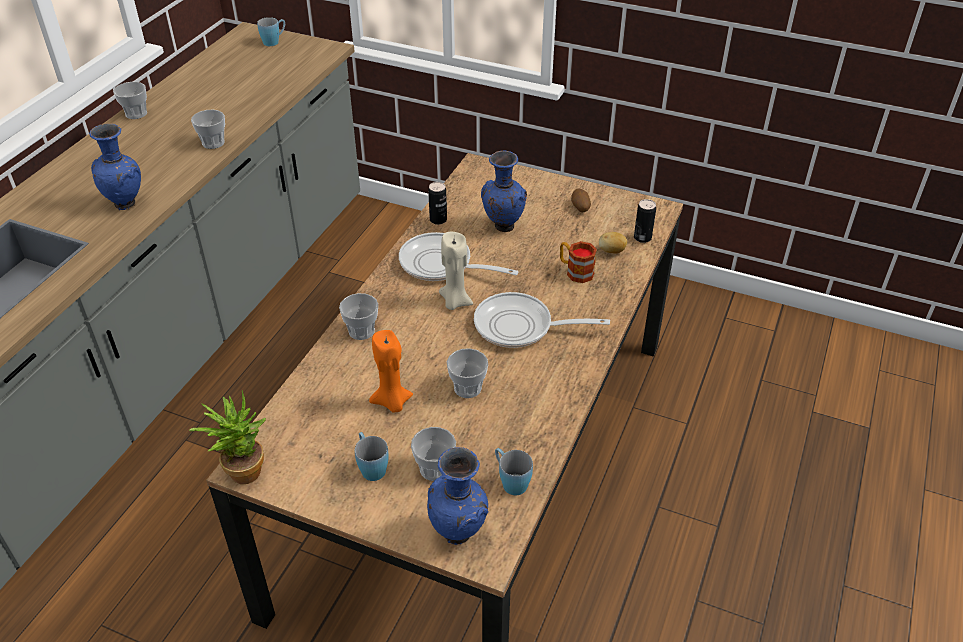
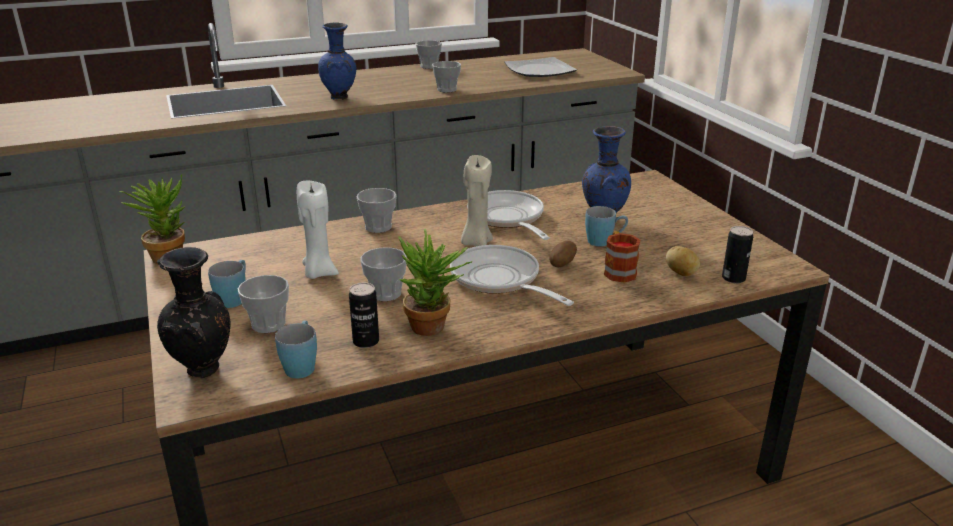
camera: 45 degrees right, 15 degrees down
(255, 76) = (539, 70): none -> plate
(274, 41) = (586, 60): blue mug -> blue mug (604, 241)
(392, 402) = (319, 273): orange candle -> white candle
(438, 220) = (555, 195): can -> can (366, 341)
(459, 534) = (204, 371): blue vase -> black vase
(542, 394) = (434, 328): none -> potted plant
(580, 208) = (701, 235): potato -> potato (562, 264)

